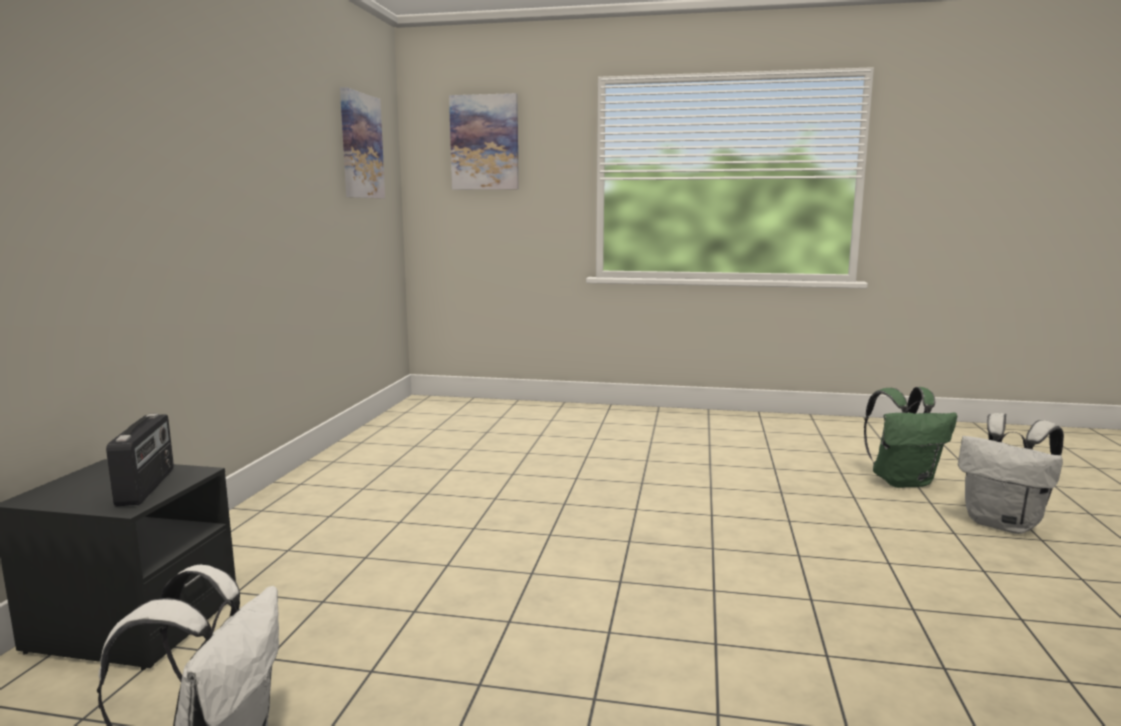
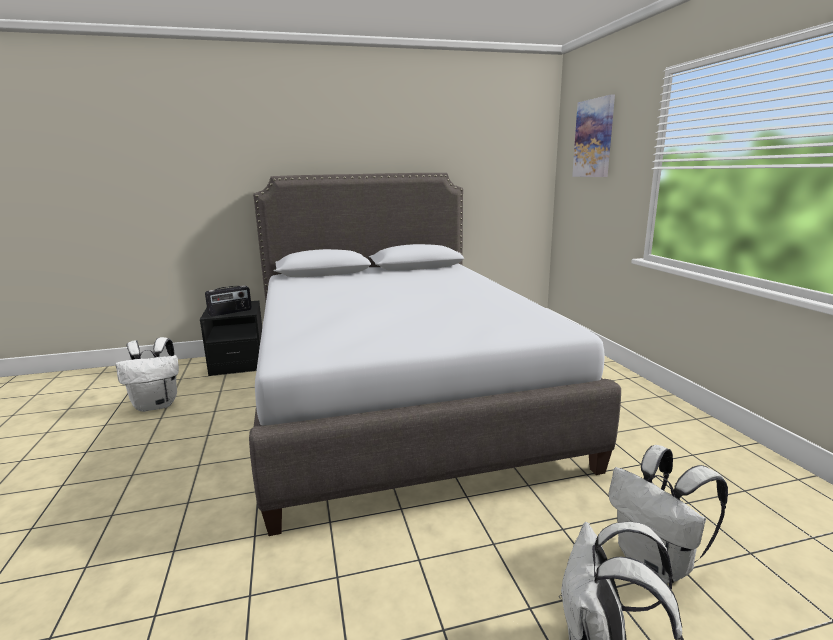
camera: 65 degrees right, 5 degrees up
(361, 146) = (495, 150): picture -> none
(517, 508) = (396, 396): none -> grey bed
(902, 481) = (656, 563): green backpack -> white backpack

